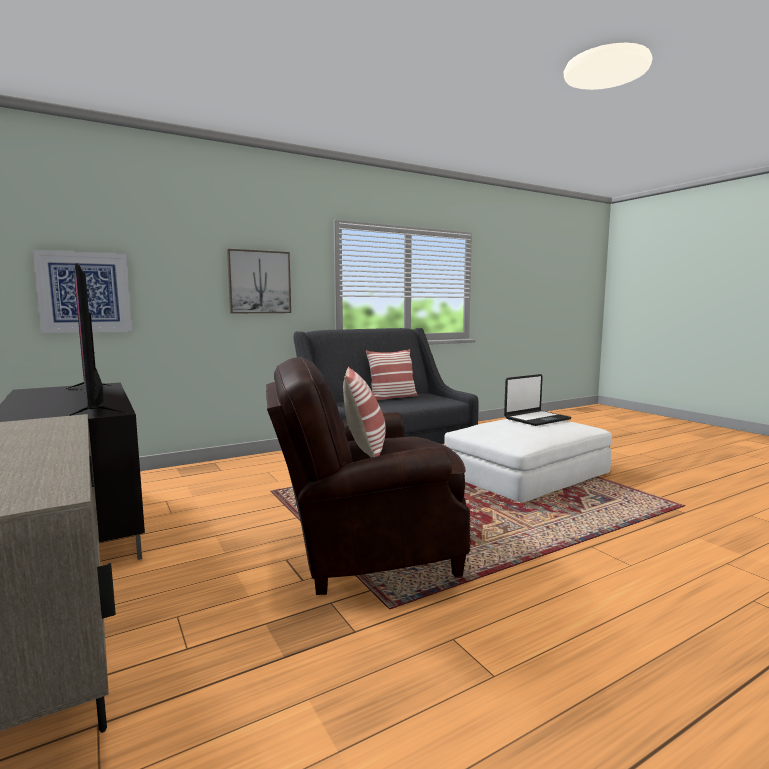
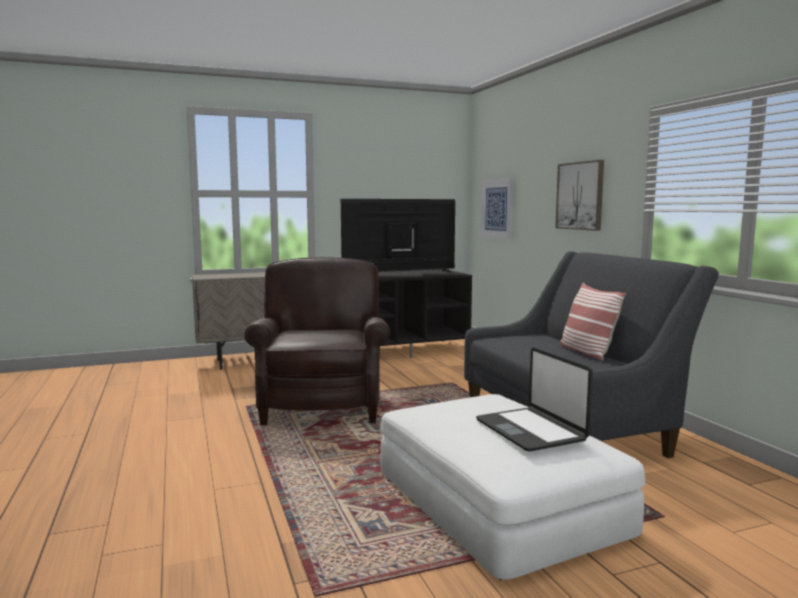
camera: 100 degrees right, 0 degrees up
(365, 449) = (322, 329): pillow -> none

